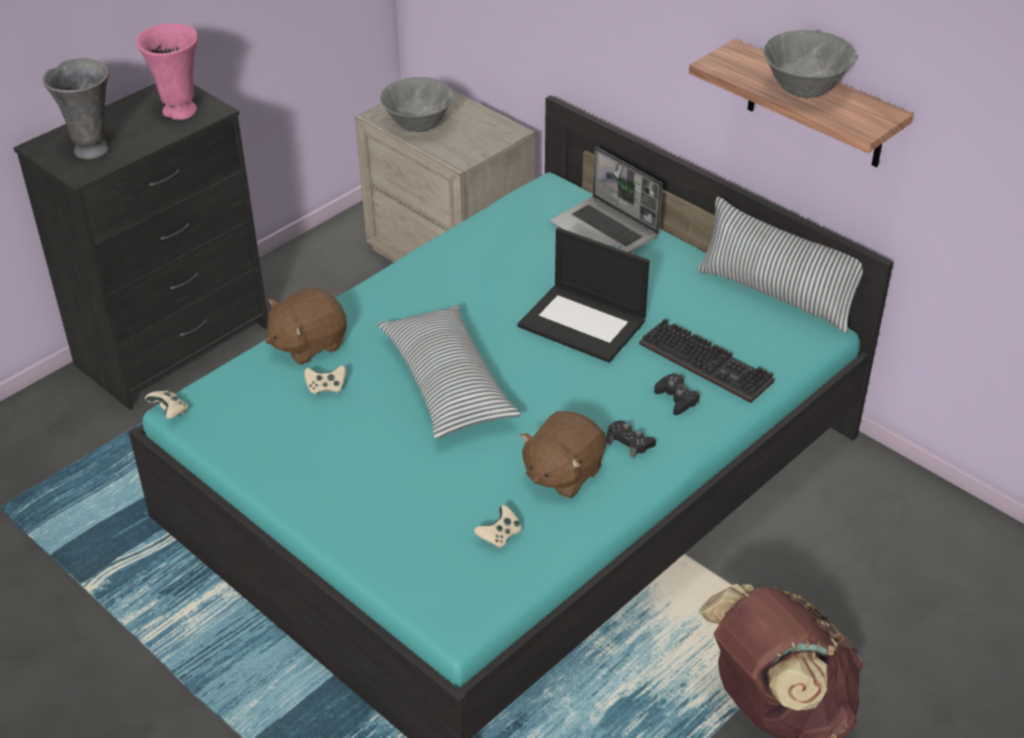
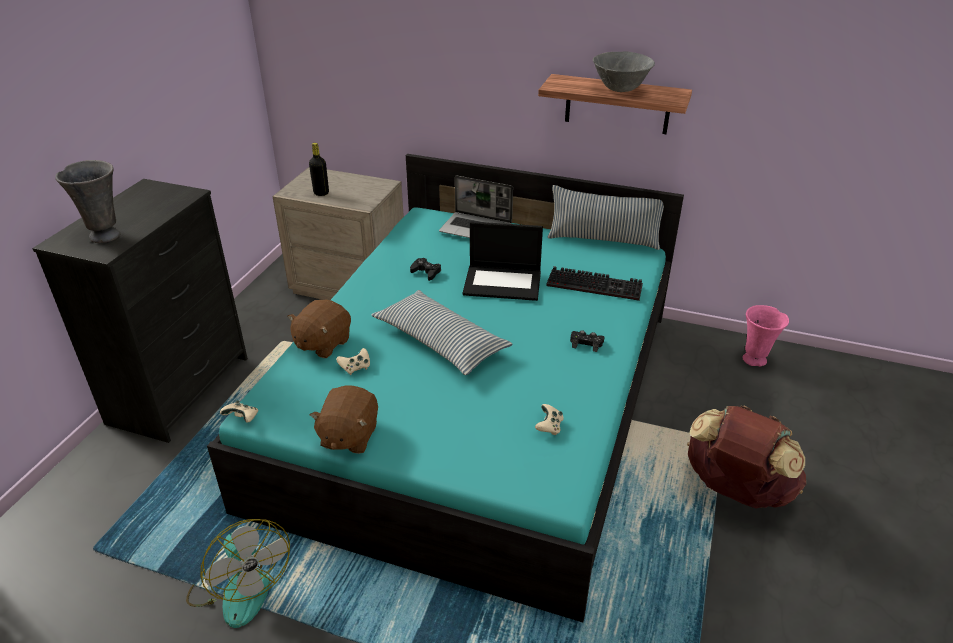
camera: 25 degrees left, 5 degrees down
(123, 603) = (240, 587): none -> fan
(180, 112) = (163, 199): pink vase -> pink vase (755, 360)
(418, 126) = (321, 193): grey bowl -> black bottle
(562, 473) = (559, 374): brown plush toy -> brown plush toy (348, 436)
(676, 398) = (594, 310): black game controller -> black game controller (426, 272)

